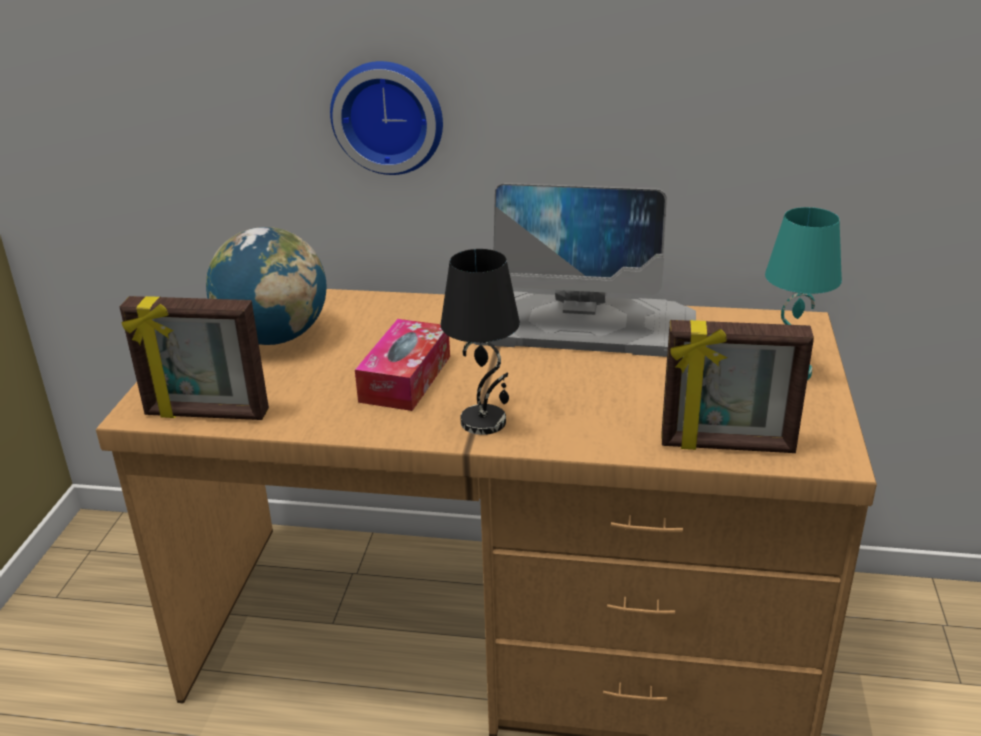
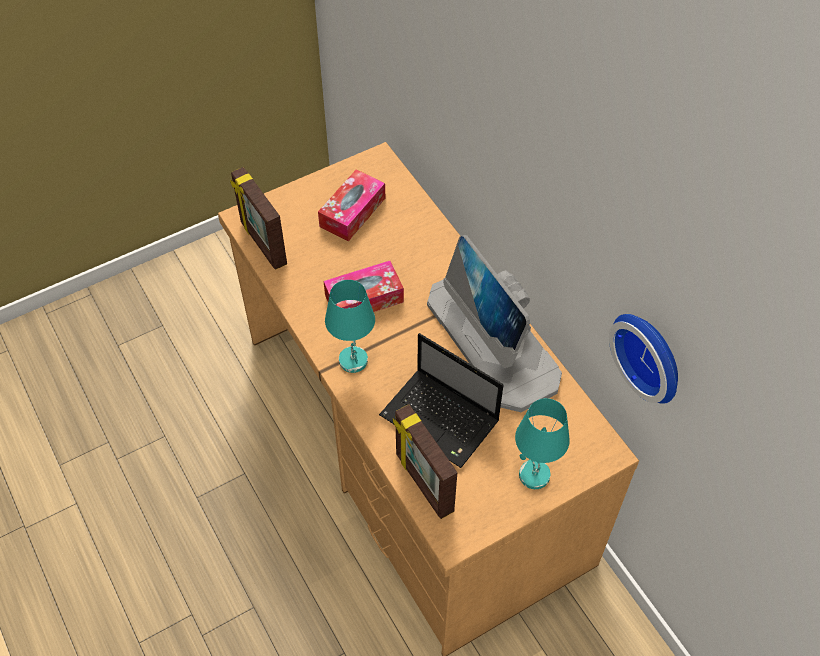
camera: 50 degrees right, 25 degrees up
(274, 337) = (352, 212): globe -> tissue box
(388, 116) = (466, 132): wall clock -> wall clock (651, 354)
(485, 421) = (354, 361): black table lamp -> turquoise table lamp
(648, 397) = (442, 419): none -> laptop

